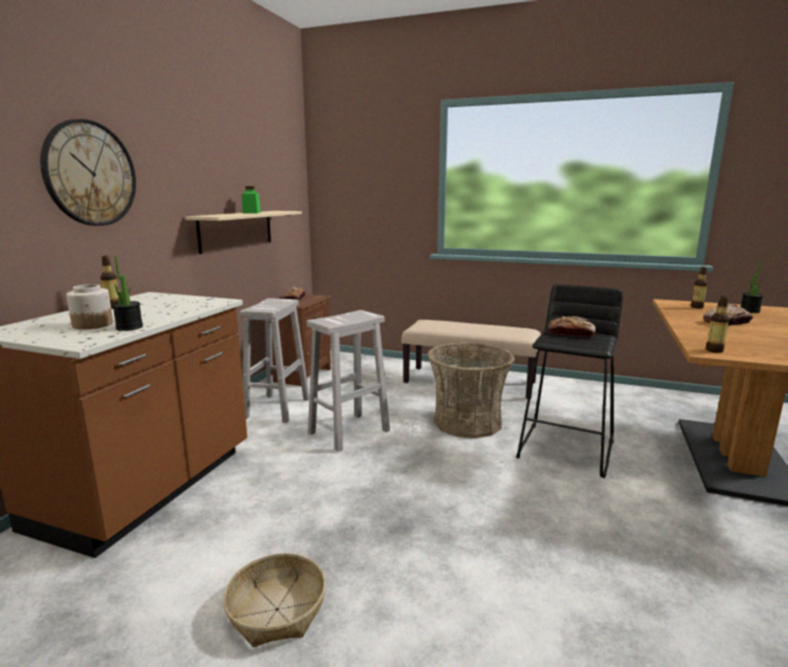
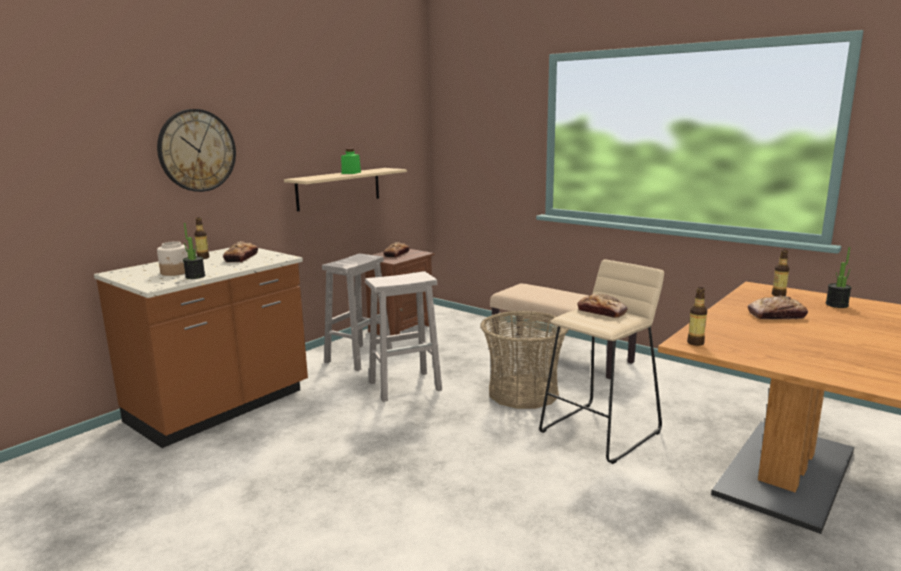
camera: 20 degrees right, 0 degrees up
(165, 304) = (241, 258): none -> bread
(276, 610) = (255, 504): basket -> none
(566, 449) = (601, 432): black stool -> beige stool

